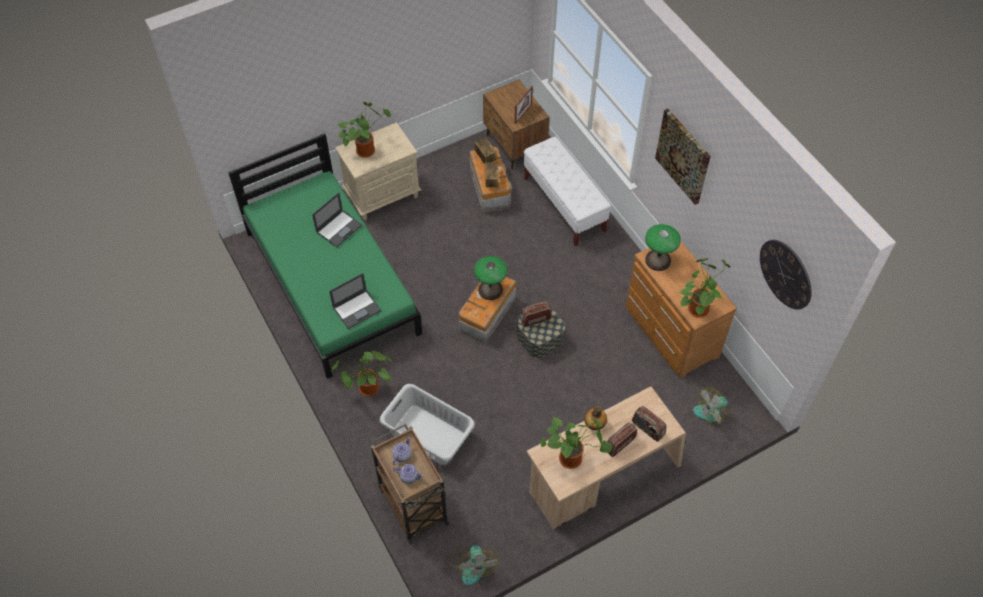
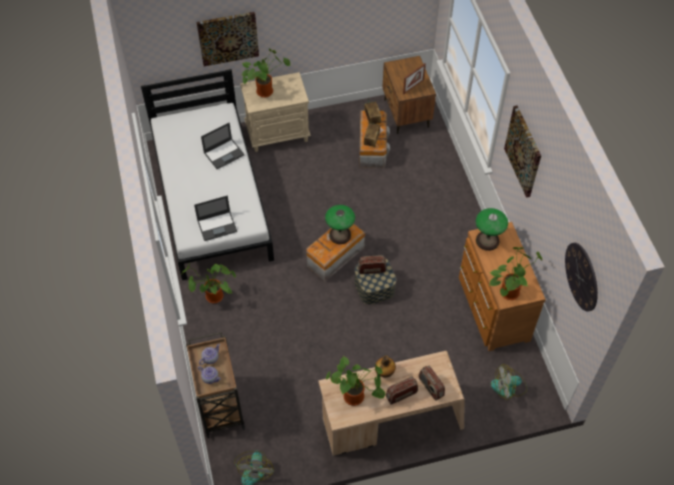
camera: 15 degrees right, 0 degrees up
(318, 98) = (228, 38): none -> picture
(332, 282) = (212, 199): green bed -> white bed
(428, 434) = (252, 347): grey laundry basket -> none
(564, 205) = (433, 175): white bench -> none

